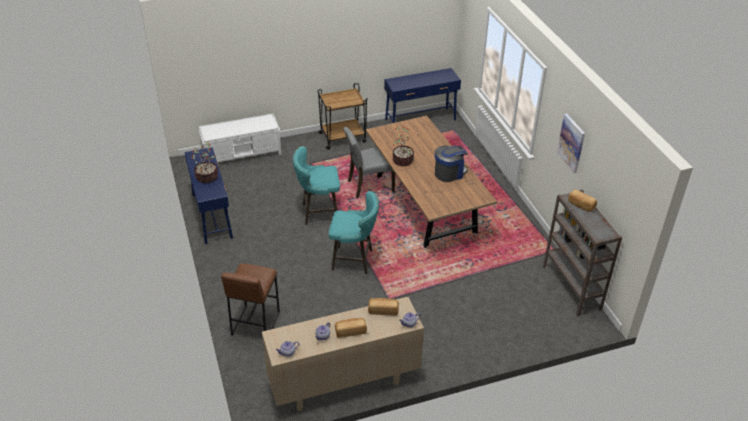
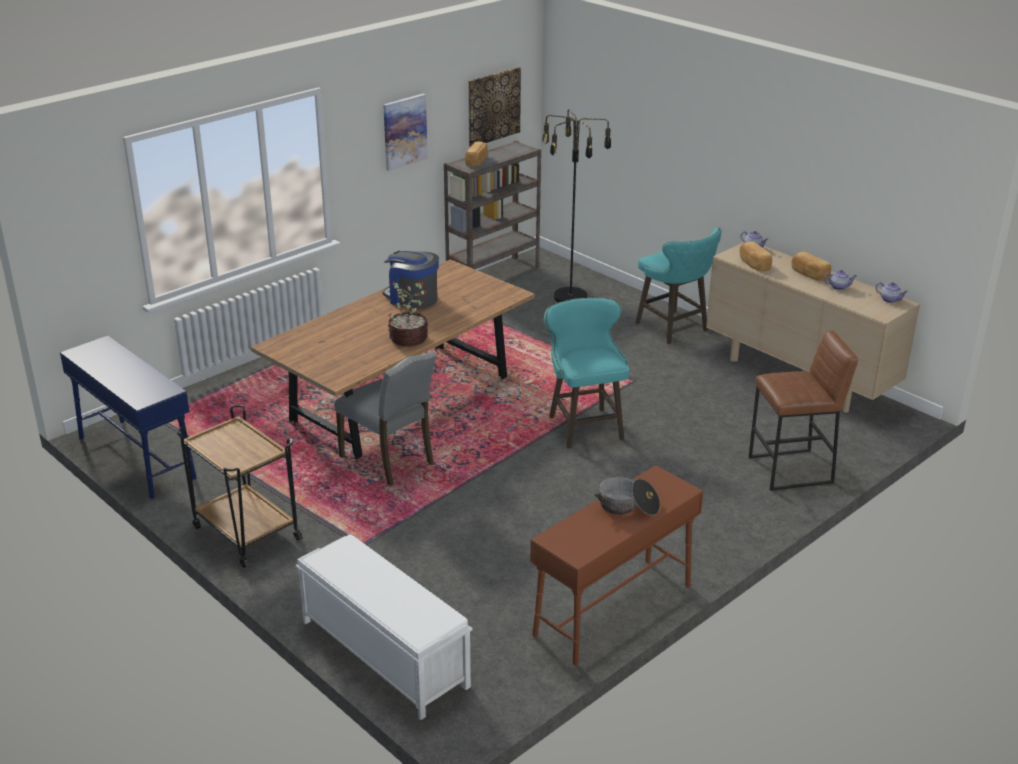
camera: 115 degrees left, 10 degrees down
(207, 177) = (628, 506): potted plant -> cooking pot
(212, 216) = (612, 610): blue console table -> brown console table
(318, 213) = (503, 491): turquoise stool -> turquoise stool (673, 328)
(519, 314) = (569, 297): none -> floor lamp
(617, 196) = (493, 106): none -> picture

